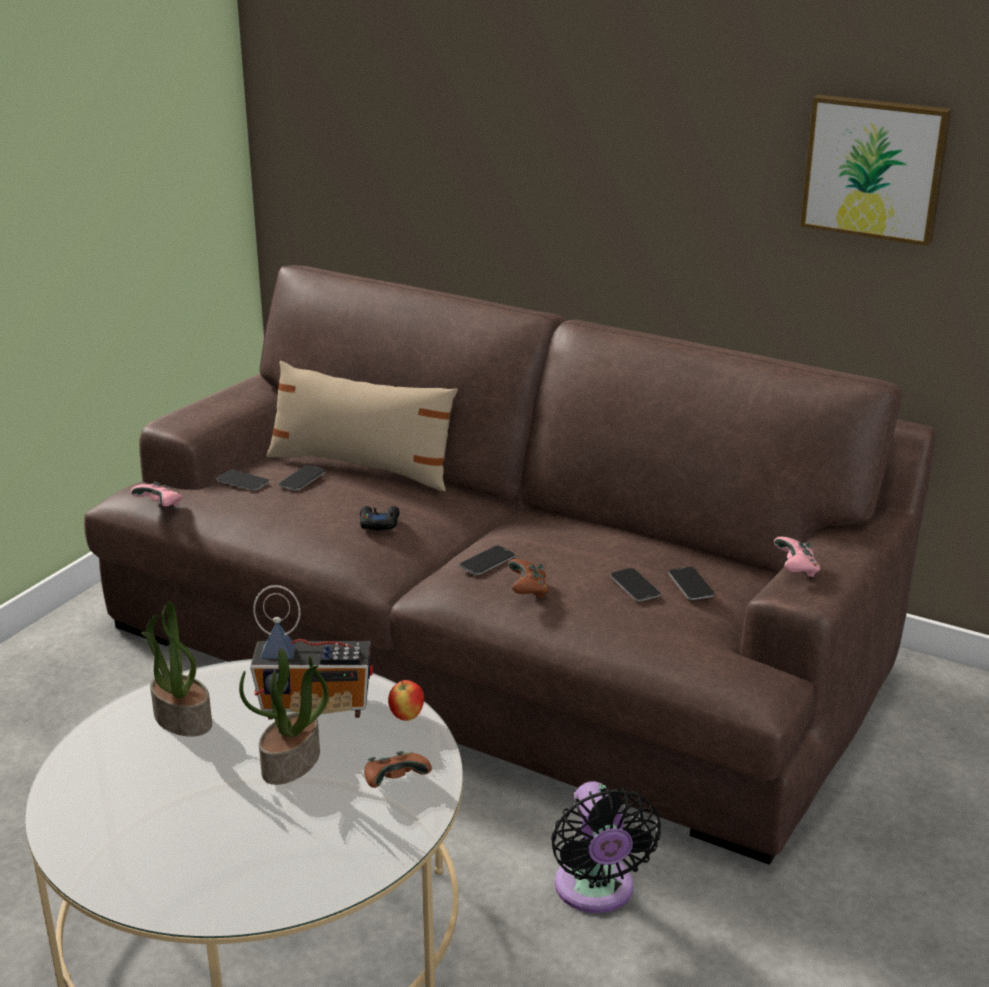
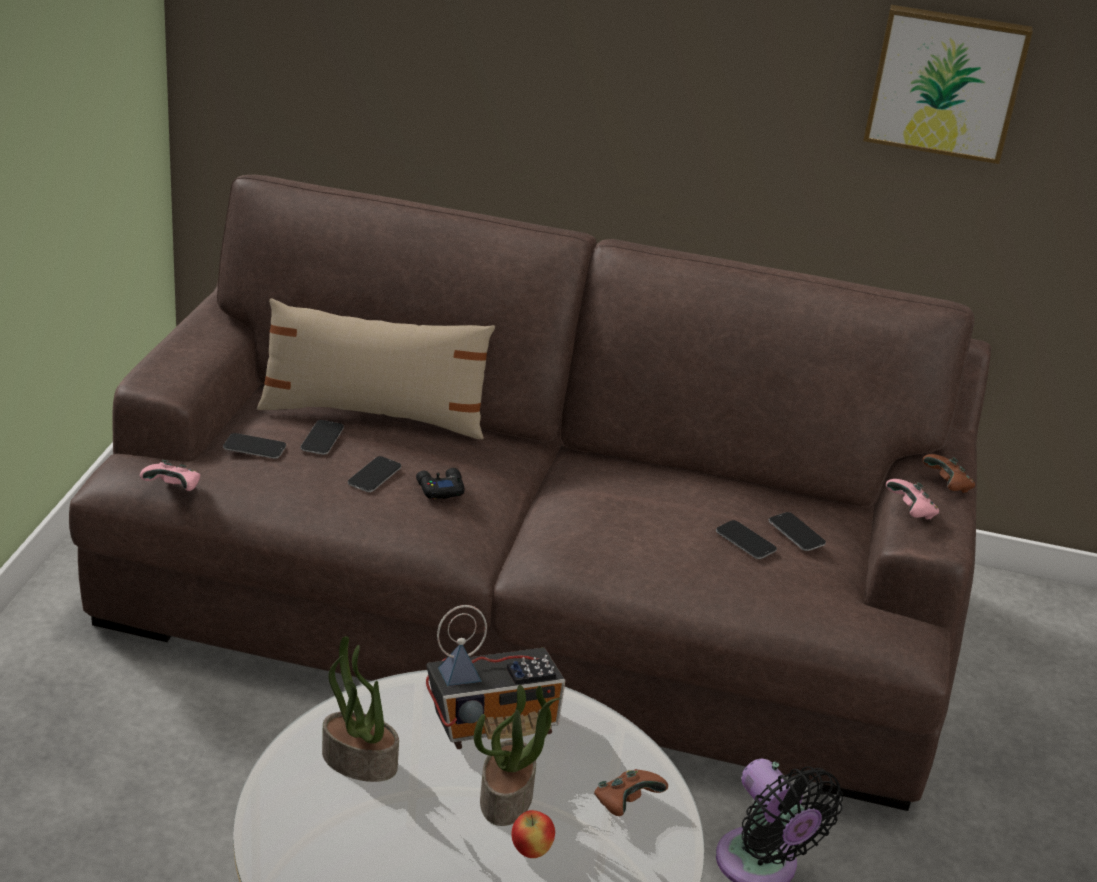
camera: 20 degrees left, 5 degrees up
(406, 716) = (595, 724): apple -> apple (531, 851)
(487, 561) = (581, 526): phone -> phone (374, 475)
(528, 591) = (644, 558): brown game controller -> brown game controller (947, 486)

